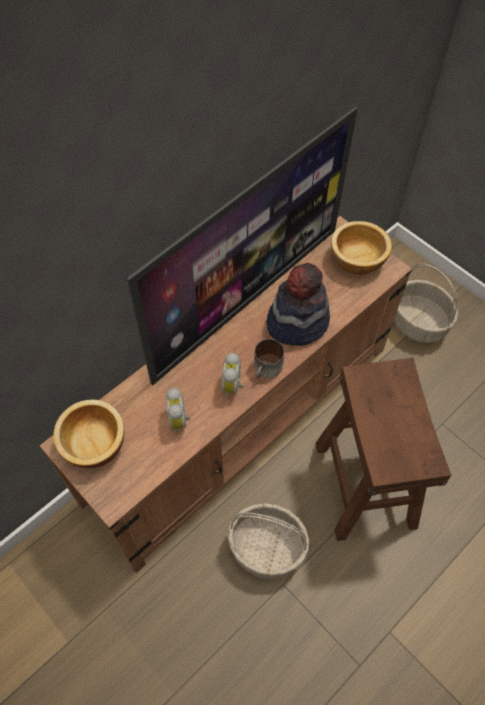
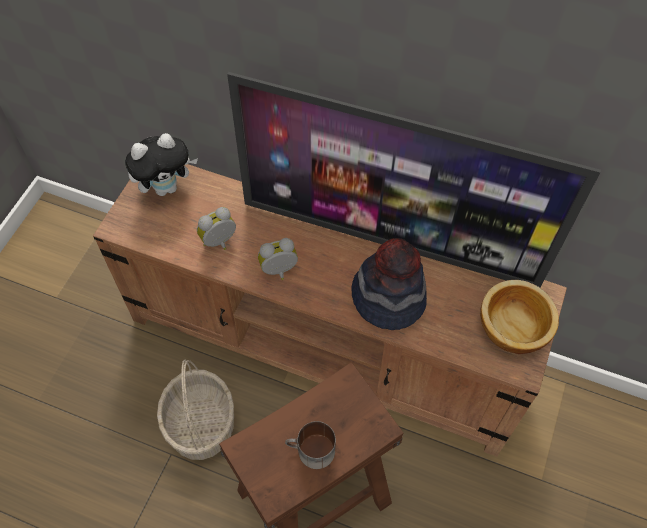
camera: 65 degrees right, 0 degrees up
(93, 442) = (167, 187): bowl -> plush toy
(267, 369) = (314, 293): mug -> mug (311, 452)
(417, 323) = (562, 484): basket -> none

